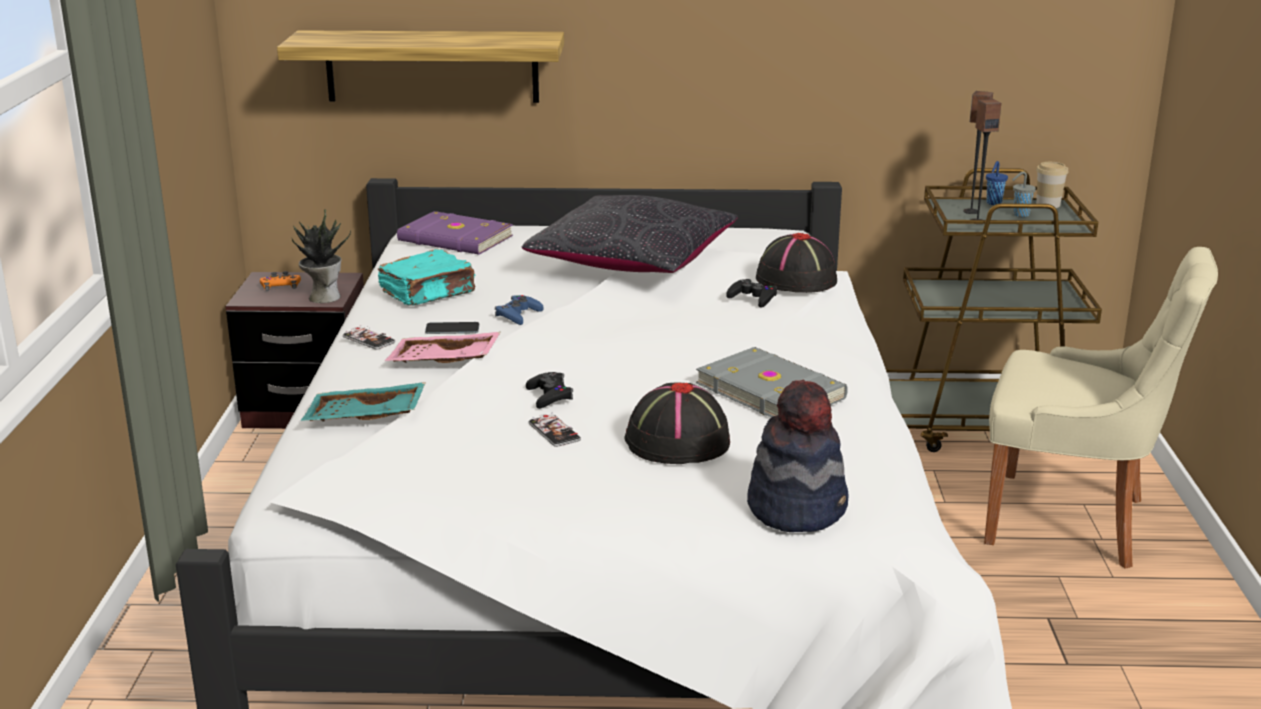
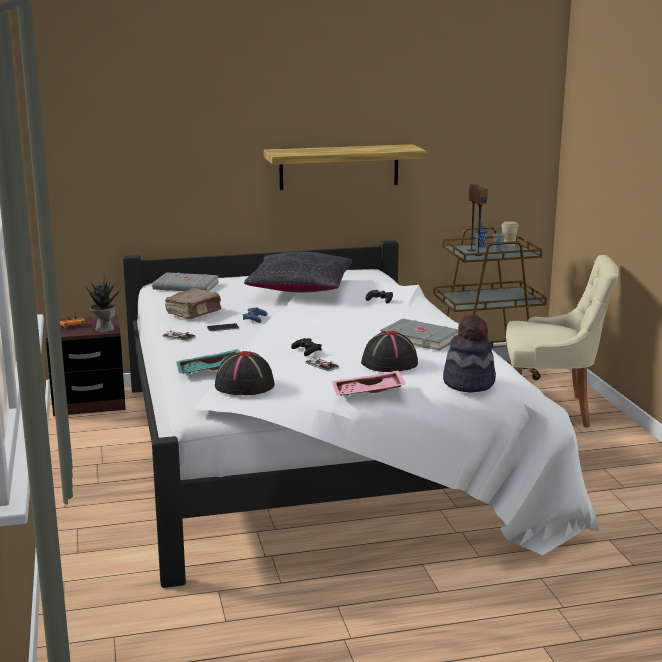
camera: 15 degrees left, 5 degrees down
(429, 293) = (194, 313): turquoise book -> brown book
(432, 66) = (160, 186): shelf -> shelf (339, 167)
(443, 362) = (231, 343): pink tray -> pink tray (368, 393)
(455, 239) = (186, 286): purple book -> grey book
(795, 280) = (396, 290): black hat -> black hat (244, 385)

